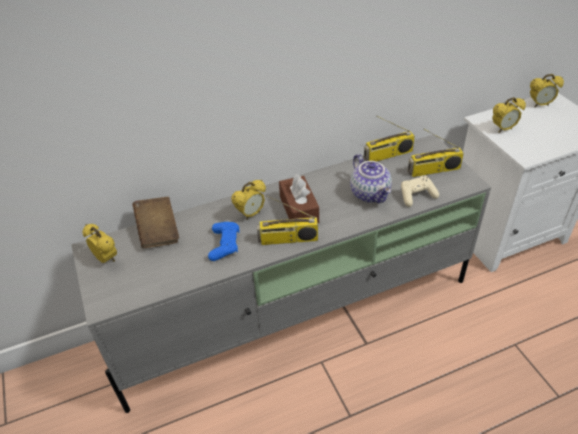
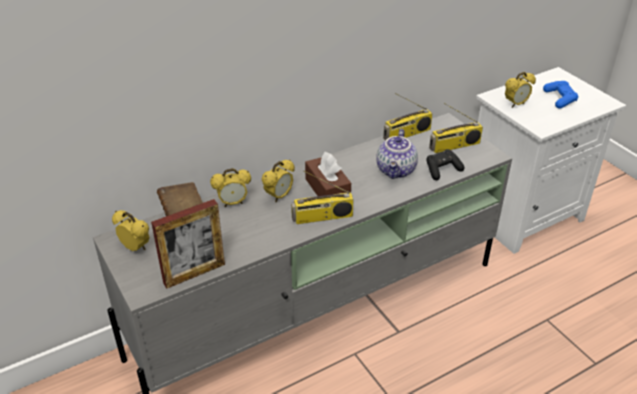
camera: 10 degrees left, 5 degrees down
(154, 290) = (194, 273): none -> picture frame
(225, 245) = (258, 226): blue game controller -> blue game controller (559, 99)
(371, 194) = (397, 171): teapot -> teapot turned 45 degrees clockwise
(417, 196) = (442, 170): beige game controller -> black game controller
(540, 105) = (547, 81): alarm clock -> alarm clock (233, 203)

